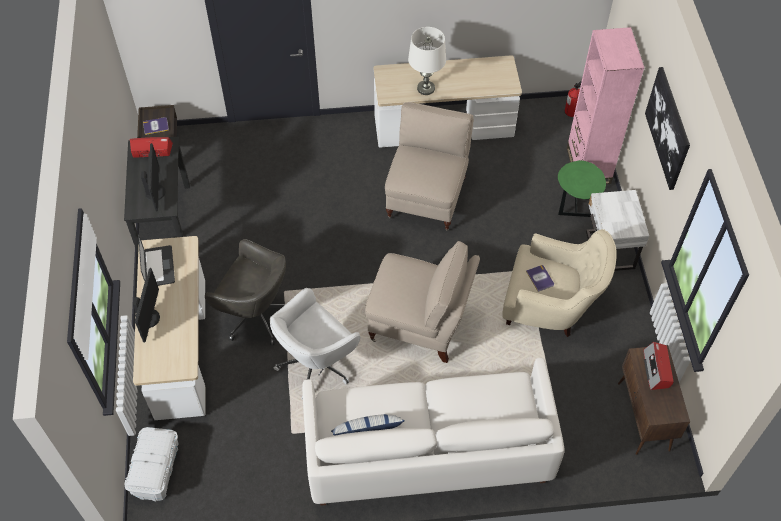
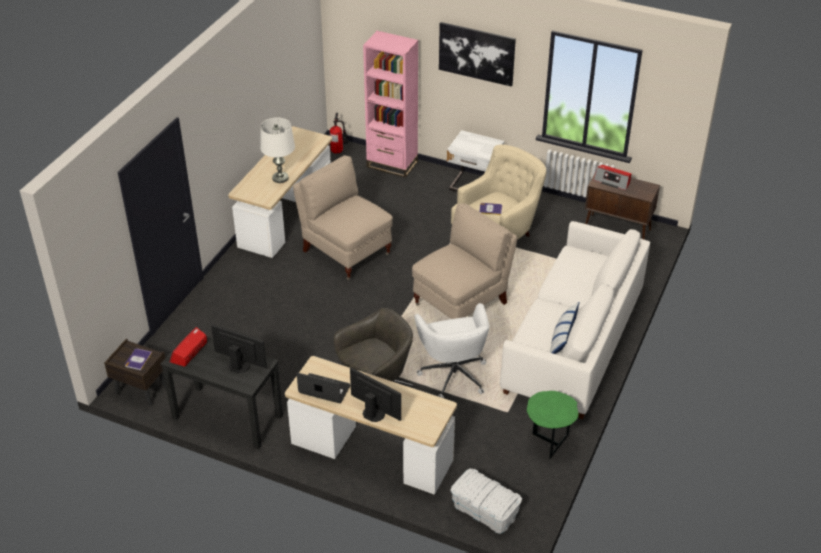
camera: 60 degrees left, 15 degrees down
(575, 207) = (423, 186): green side table -> green side table (548, 442)

